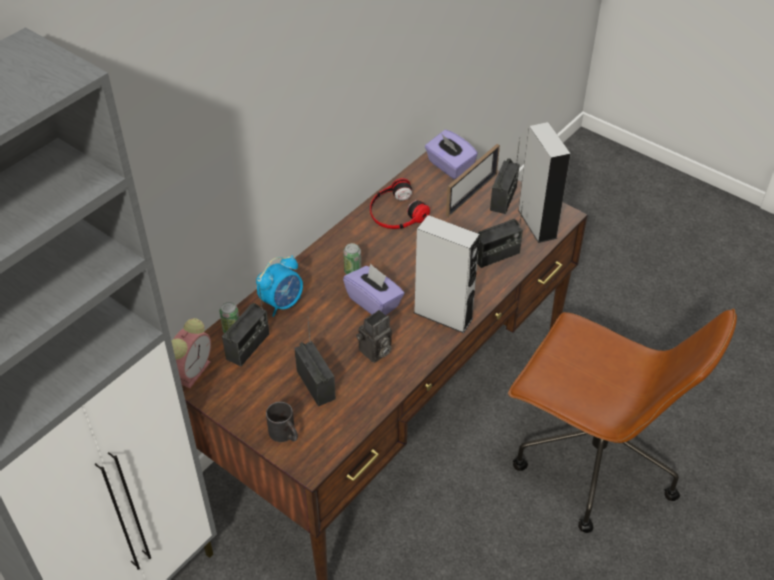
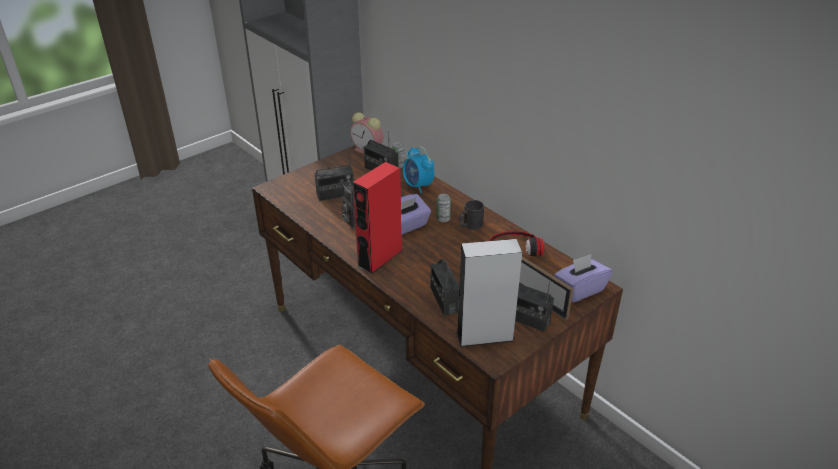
camera: 100 degrees right, 10 degrees down
(285, 434) = (300, 180): black mug -> black mug (470, 225)
(443, 315) = (380, 258): grey speaker -> red speaker

